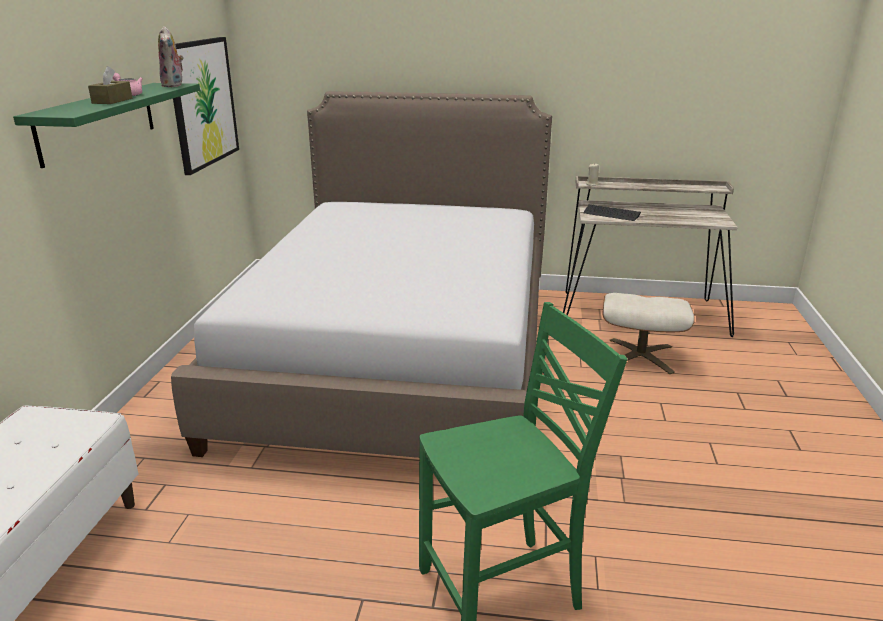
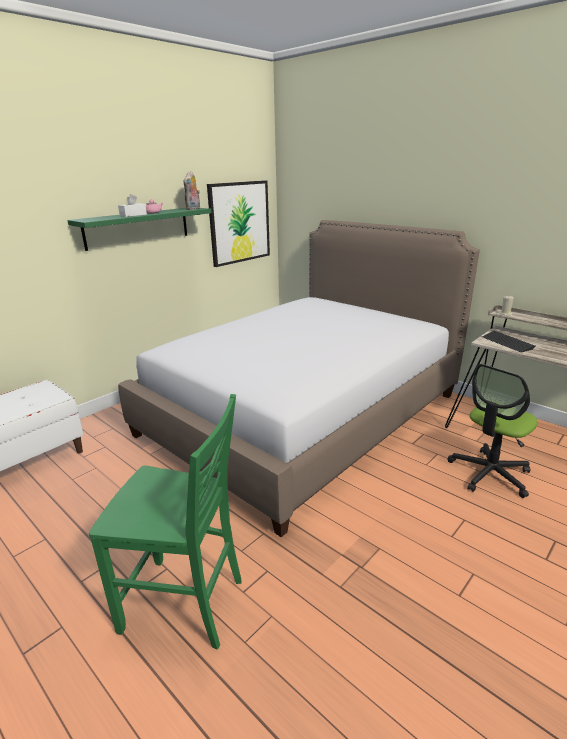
camera: 35 degrees right, 0 degrees up
(112, 101) = (133, 215): brown tissue box -> white tissue box
(640, 356) = (489, 473): beige ottoman -> office chair

